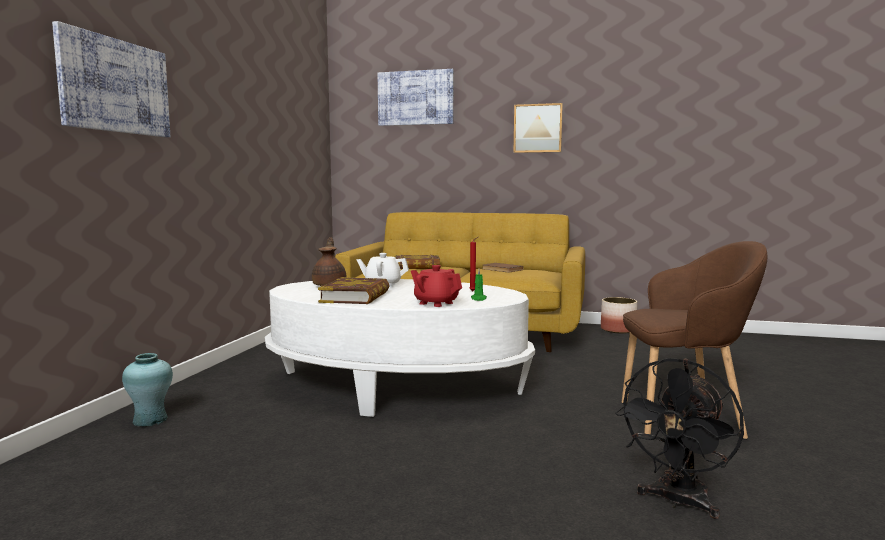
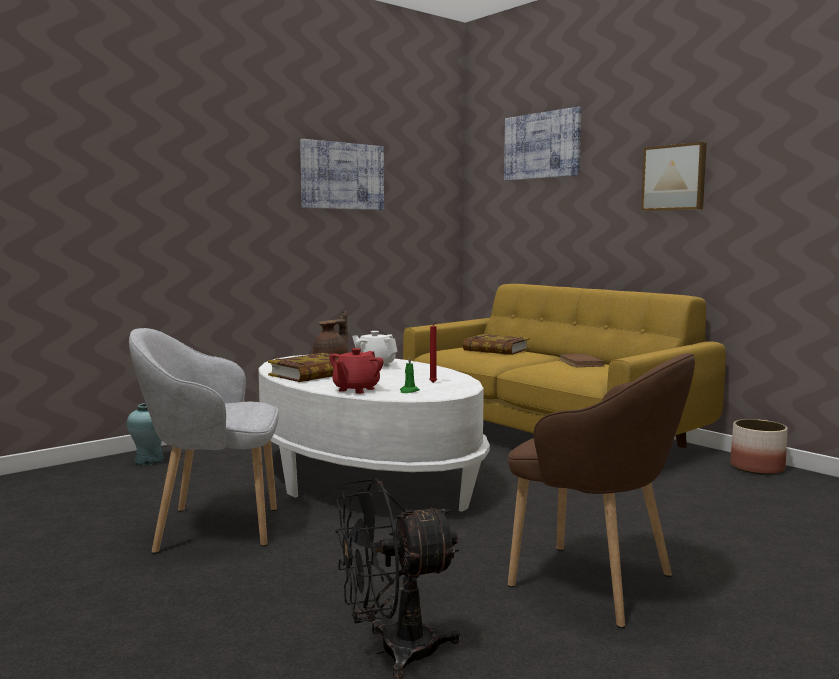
camera: 35 degrees right, 0 degrees up
(115, 86) = (155, 171): picture -> picture (342, 176)
(354, 461) = (213, 528): none -> grey armchair
(436, 303) = (356, 389): red teapot -> red teapot turned 135 degrees counterclockwise

